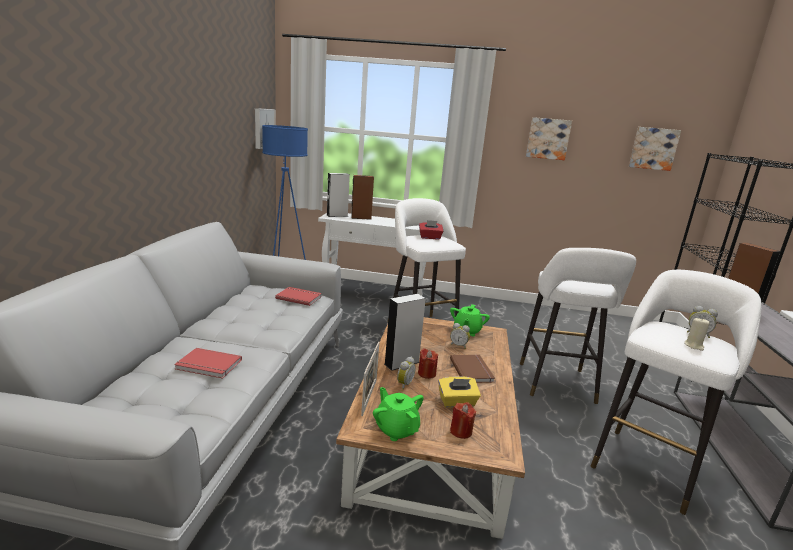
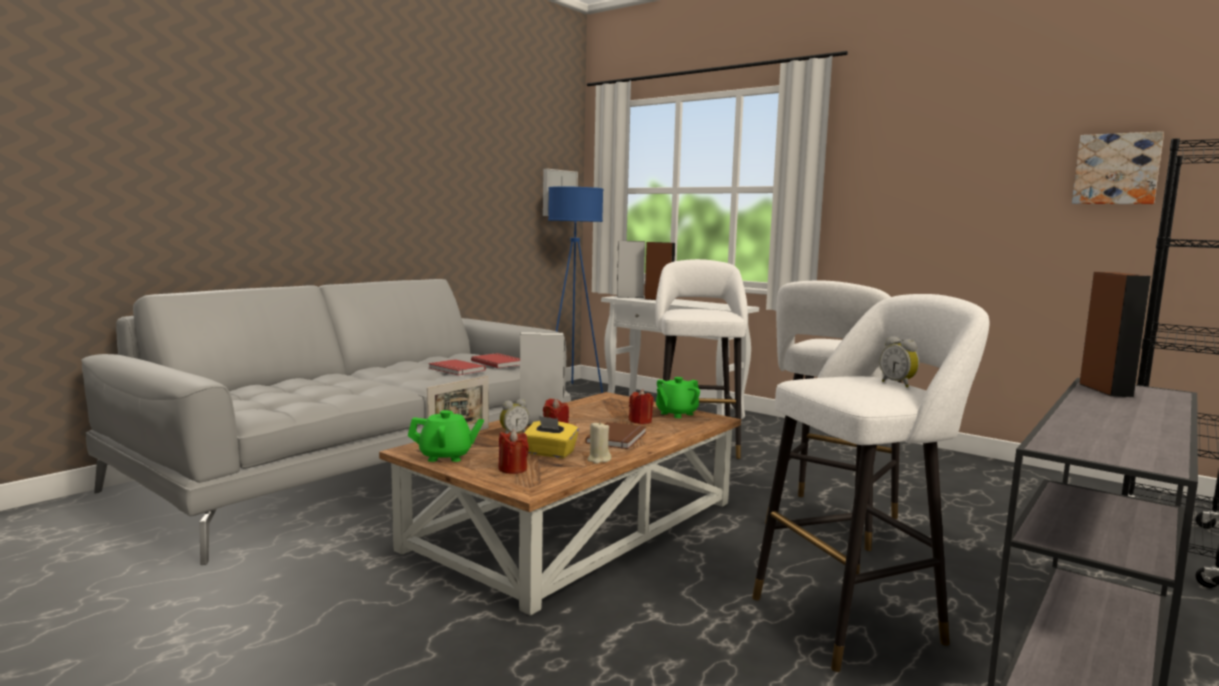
camera: 30 degrees right, 10 degrees down
(208, 365) = (330, 388): red book -> red book (455, 370)
(396, 429) = (446, 456): green teapot -> green teapot turned 90 degrees clockwise
(430, 237) = (703, 309): red tissue box -> none
(459, 345) = (640, 421): alarm clock -> red candle
(548, 138) = (927, 172): picture -> none
(694, 346) = (854, 388): beige candle -> beige candle (598, 460)

